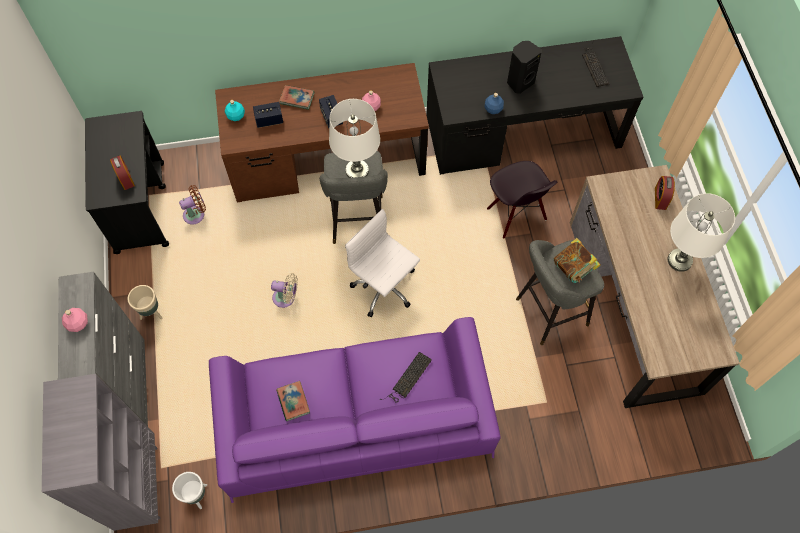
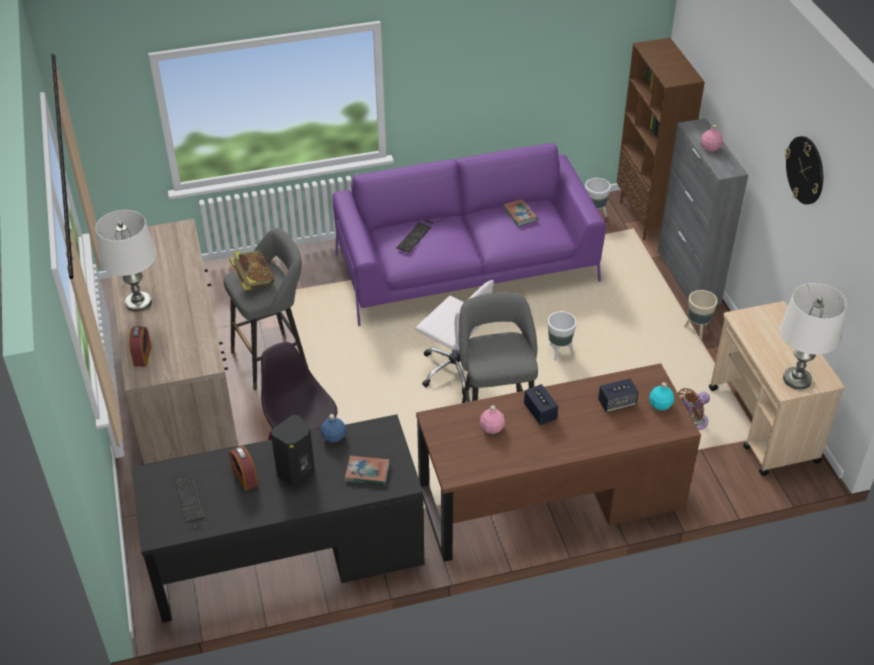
camera: 175 degrees right, 20 degrees down
(27, 165) = (805, 170): none -> wall clock
(125, 178) = (758, 331): alarm clock -> alarm clock (245, 477)
(140, 206) = (763, 425): black cart -> beige cart
(140, 485) = (646, 218): grey bookcase -> brown bookcase
(286, 298) = (559, 352): beige fan -> white planter
(297, 98) = (590, 431): book -> book (367, 473)
(357, 171) = (495, 350): white table lamp -> white table lamp (797, 379)

